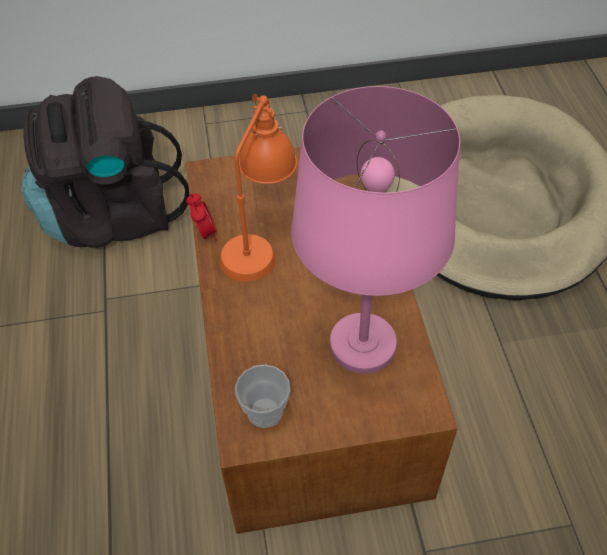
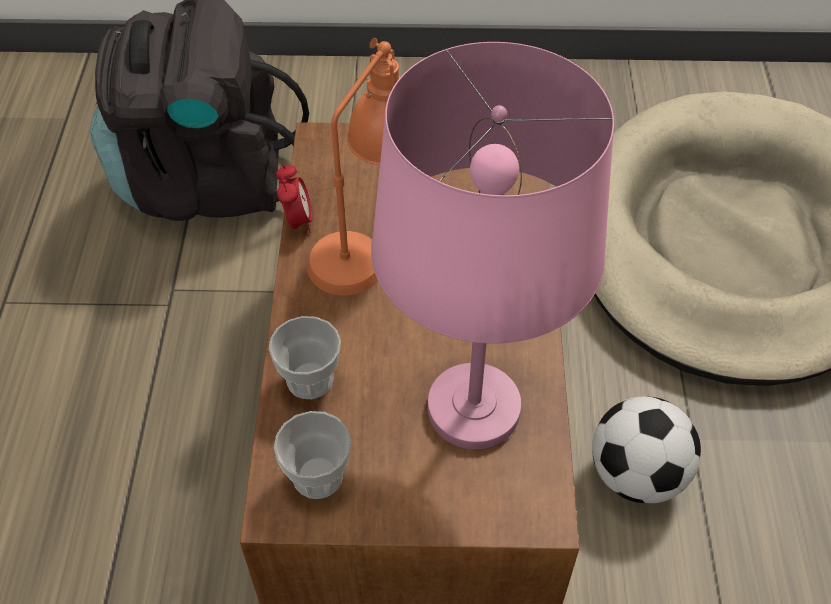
camera: 10 degrees right, 0 degrees up
(242, 344) = (310, 379): none -> cup
(468, 374) = (637, 475): none -> football

